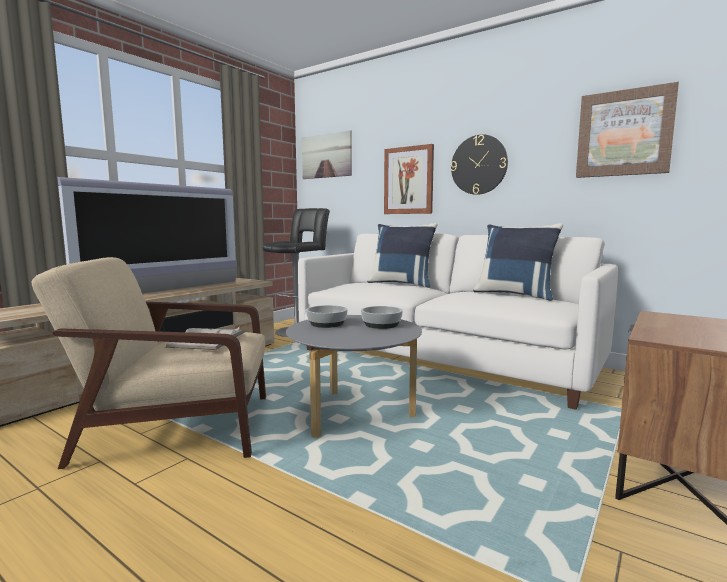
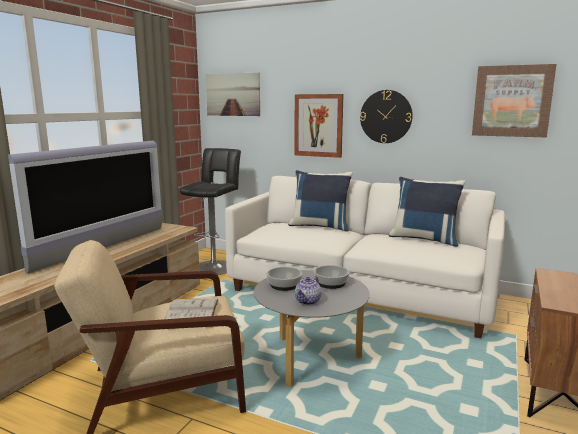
camera: 10 degrees left, 5 degrees up
(342, 336) = (308, 302): none -> teapot

